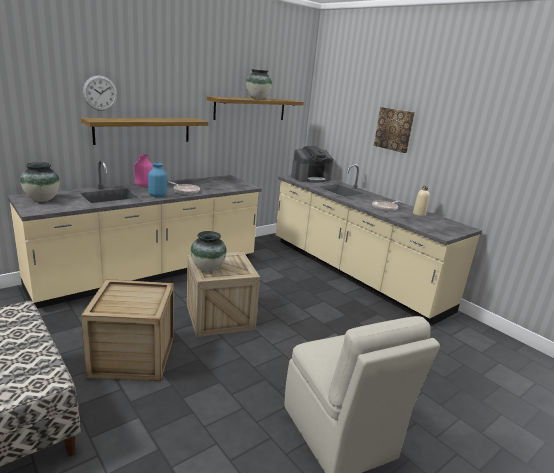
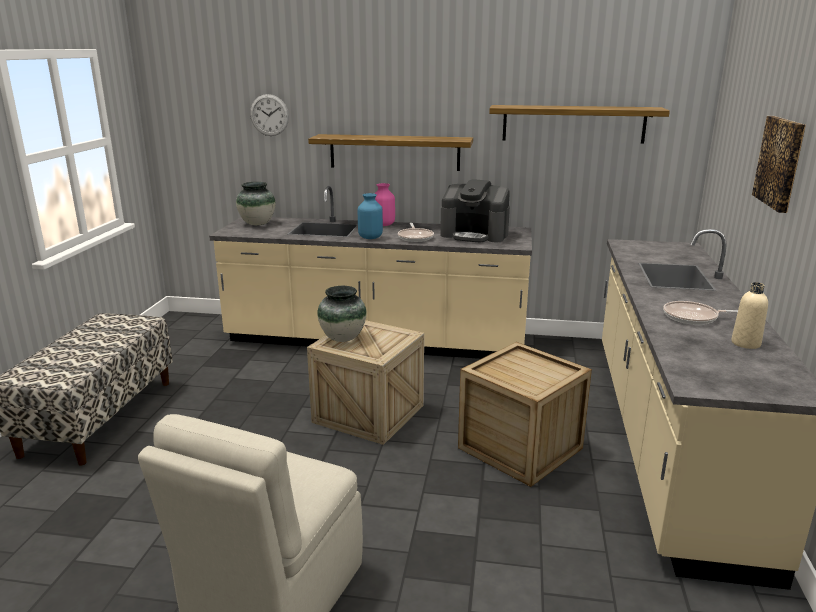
camera: 50 degrees right, 0 degrees up
(100, 93) = (341, 104): wall clock -> wall clock (269, 115)
(133, 357) = (232, 414): crate -> crate (520, 448)
(257, 99) = (575, 107): vase -> none
(310, 178) = (663, 250): coffee machine -> coffee machine (475, 234)

